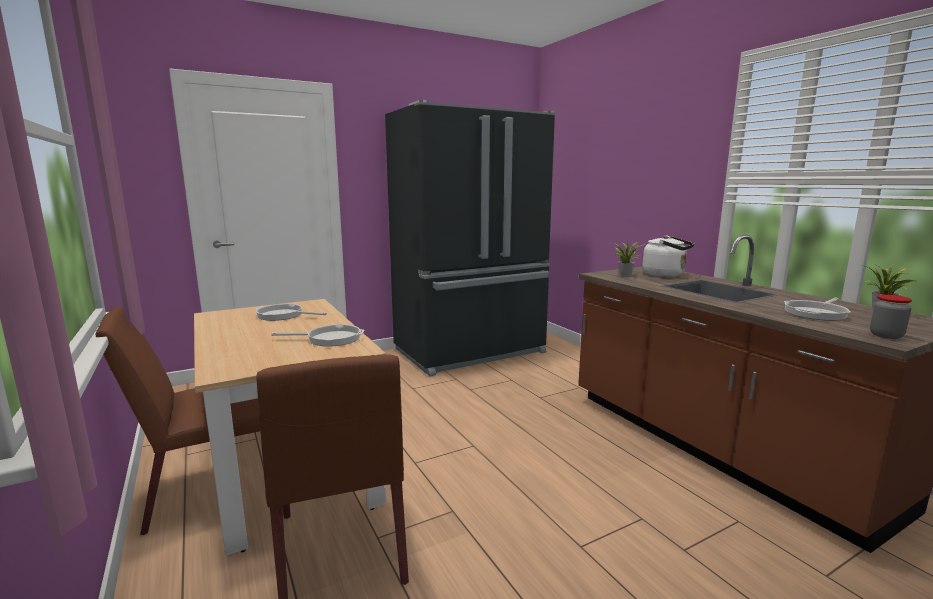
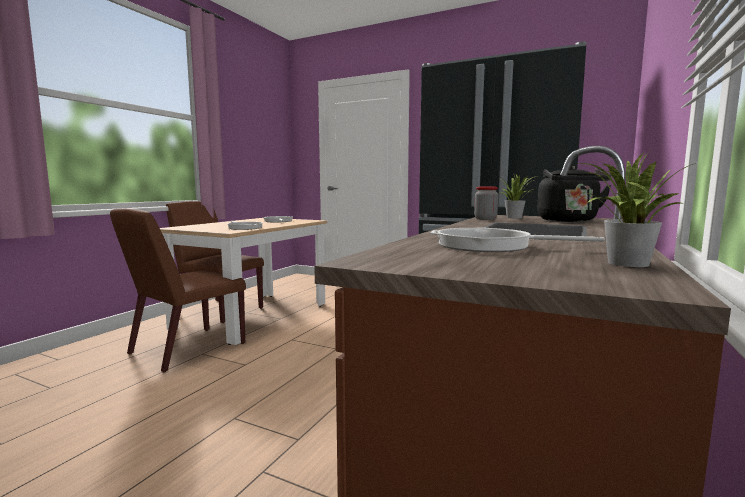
camera: 55 degrees right, 5 degrees down
(666, 275) = (569, 221): white kettle -> black kettle
(886, 335) = (404, 261): jar -> jar (485, 219)

